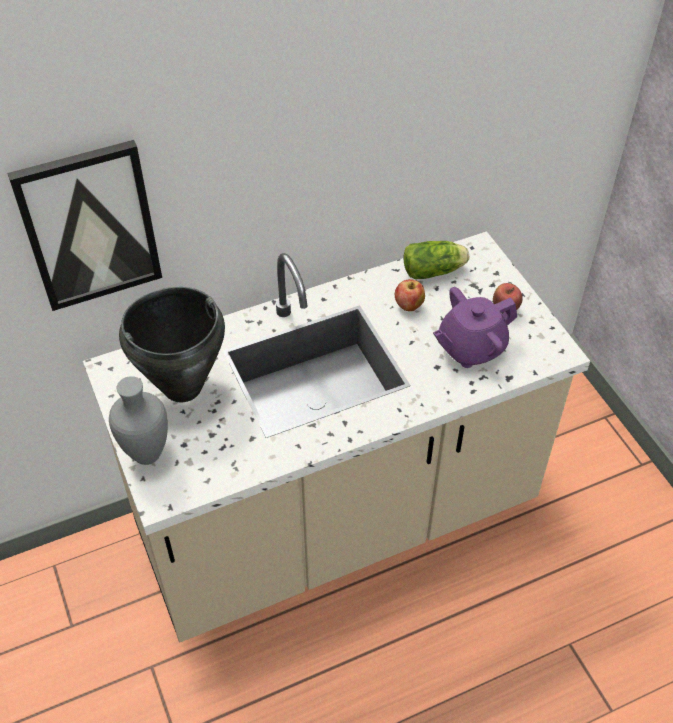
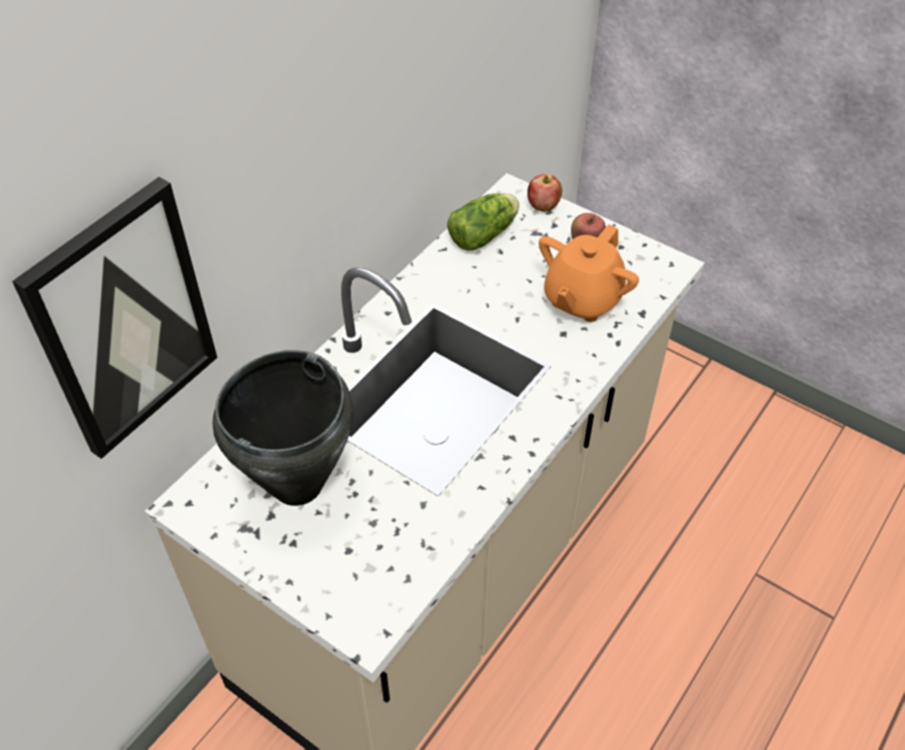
camera: 30 degrees left, 0 degrees up
(145, 454) = (310, 585): grey vase -> none
(408, 306) = (486, 282): apple -> apple (543, 206)
(470, 348) = (582, 299): purple teapot -> orange teapot

